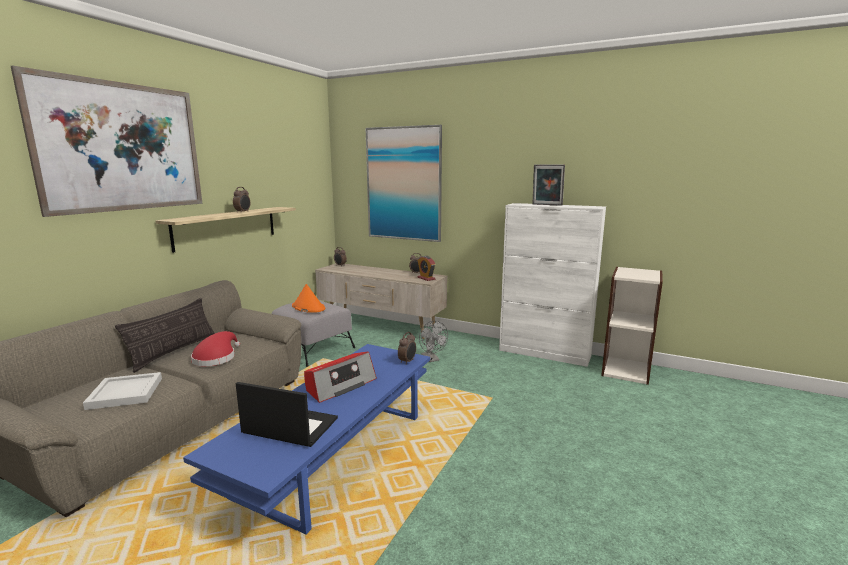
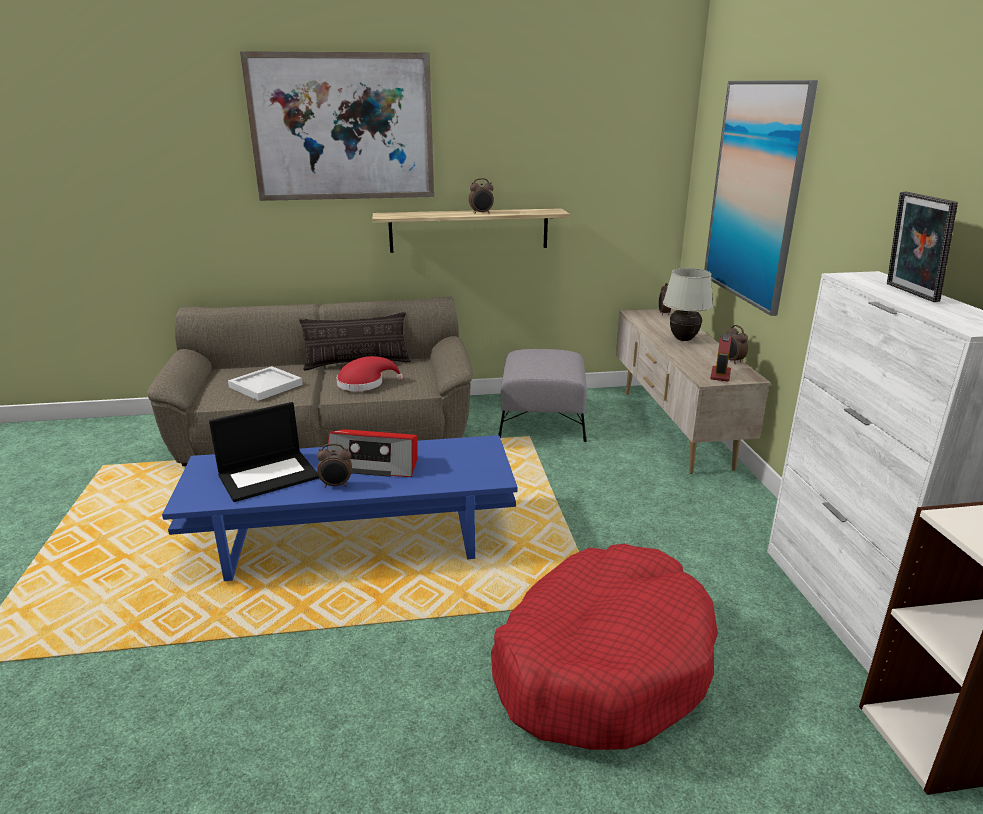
camera: 55 degrees right, 10 degrees up
(289, 426) = (269, 475): laptop -> laptop turned 75 degrees clockwise
(308, 307) = (535, 361): orange hat -> none
(377, 272) = (683, 339): none -> white table lamp
(407, 361) = (481, 478): alarm clock -> alarm clock (336, 485)
(432, 359) = (640, 506): grey fan -> none
(536, 415) = (602, 663): none -> red dog bed

